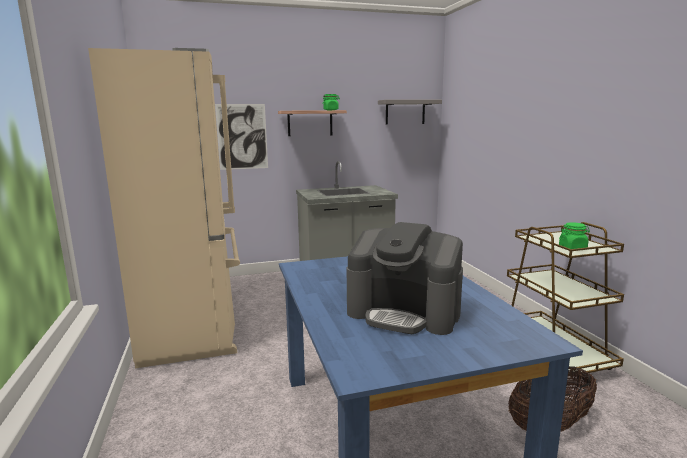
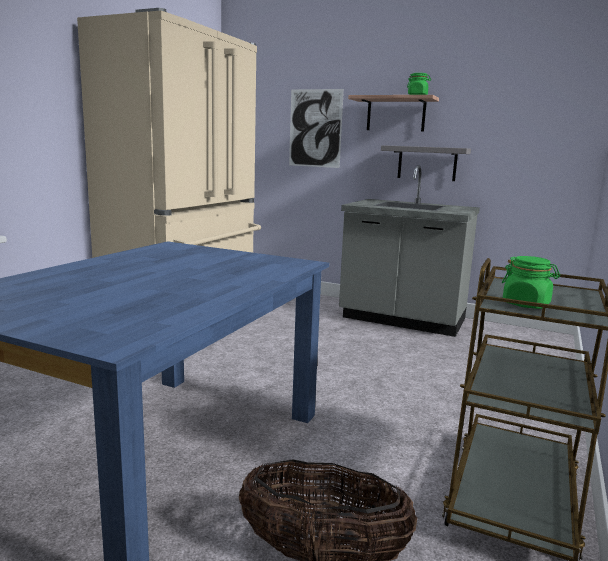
camera: 40 degrees right, 0 degrees up
(404, 312) = (109, 288): coffee machine -> none
(405, 112) = (543, 100): grey shelf -> grey shelf (427, 163)

